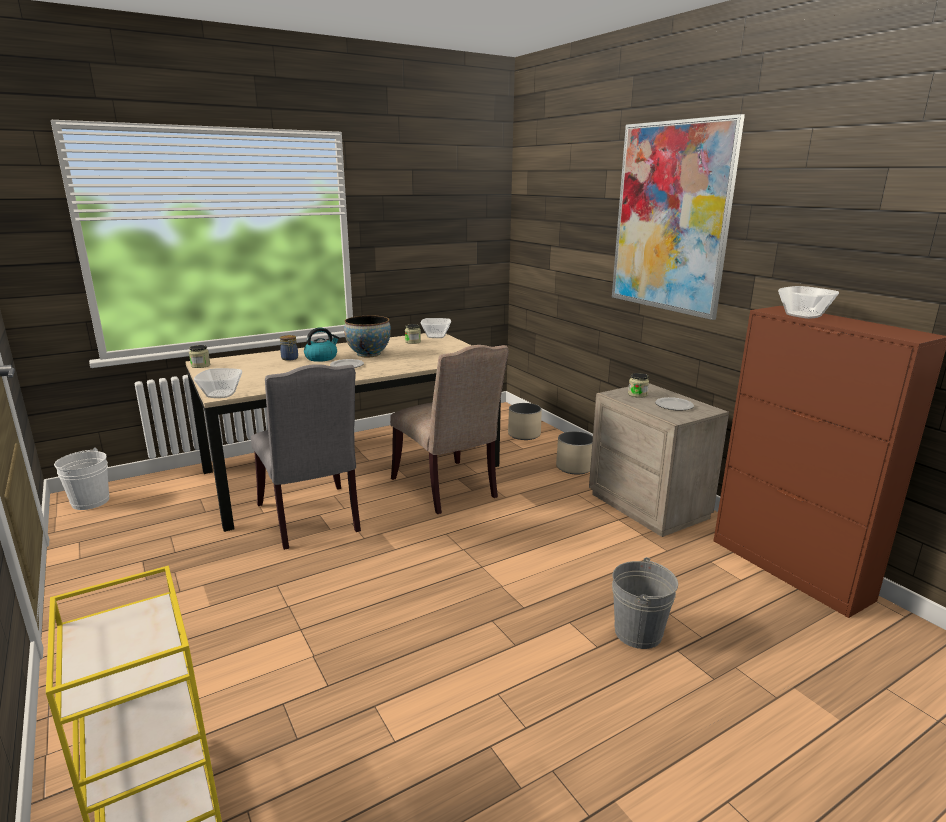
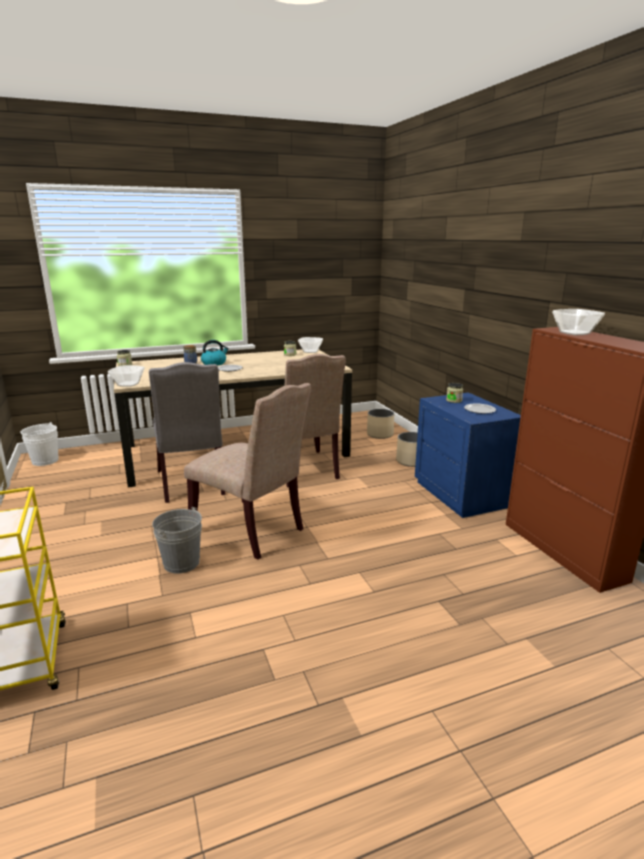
camera: 10 degrees right, 0 degrees up
(368, 354) = (251, 362): bowl -> none
(414, 579) = (252, 531): none -> beige chair
(638, 633) = (411, 585): grey bucket -> grey bucket (181, 563)
(649, 506) = (462, 494): beige nightstand -> blue nightstand
(670, 218) = (490, 254): picture -> none

